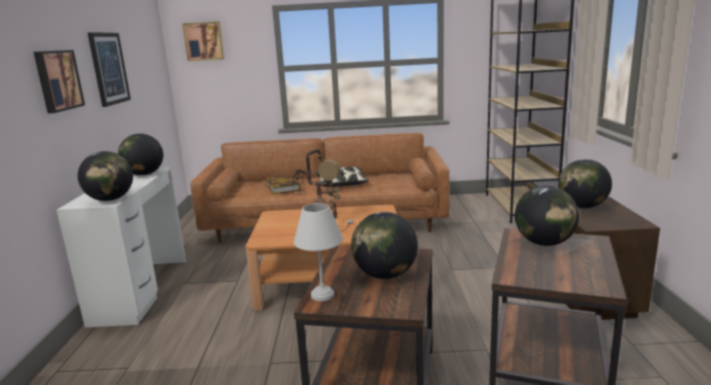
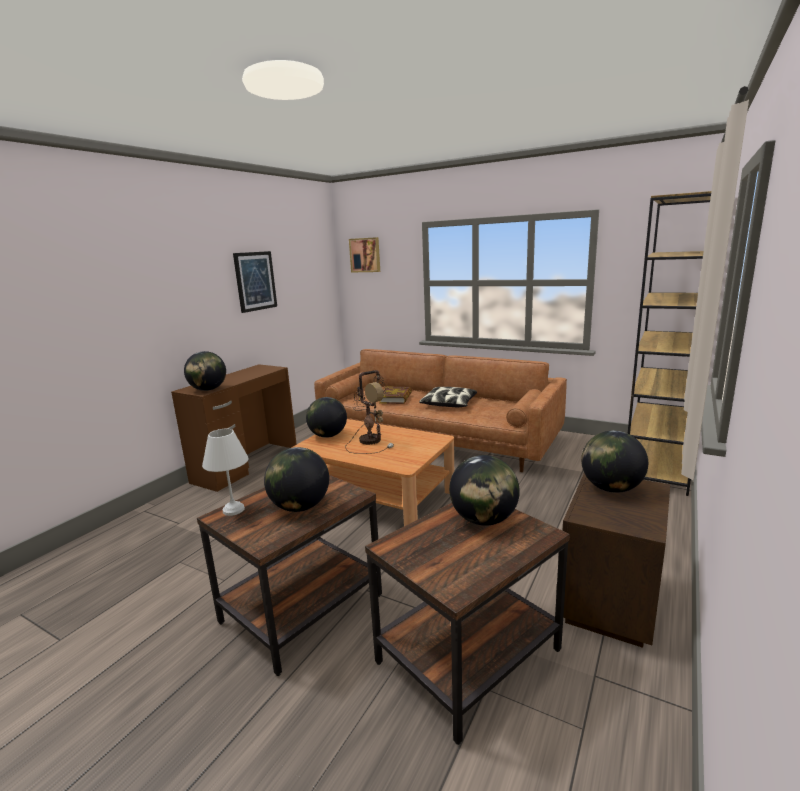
camera: 30 degrees right, 0 degrees up
(57, 80) = (190, 293): picture -> none
(141, 290) = (246, 464): white desk -> brown desk
(144, 174) = (261, 371): globe -> globe (328, 436)

